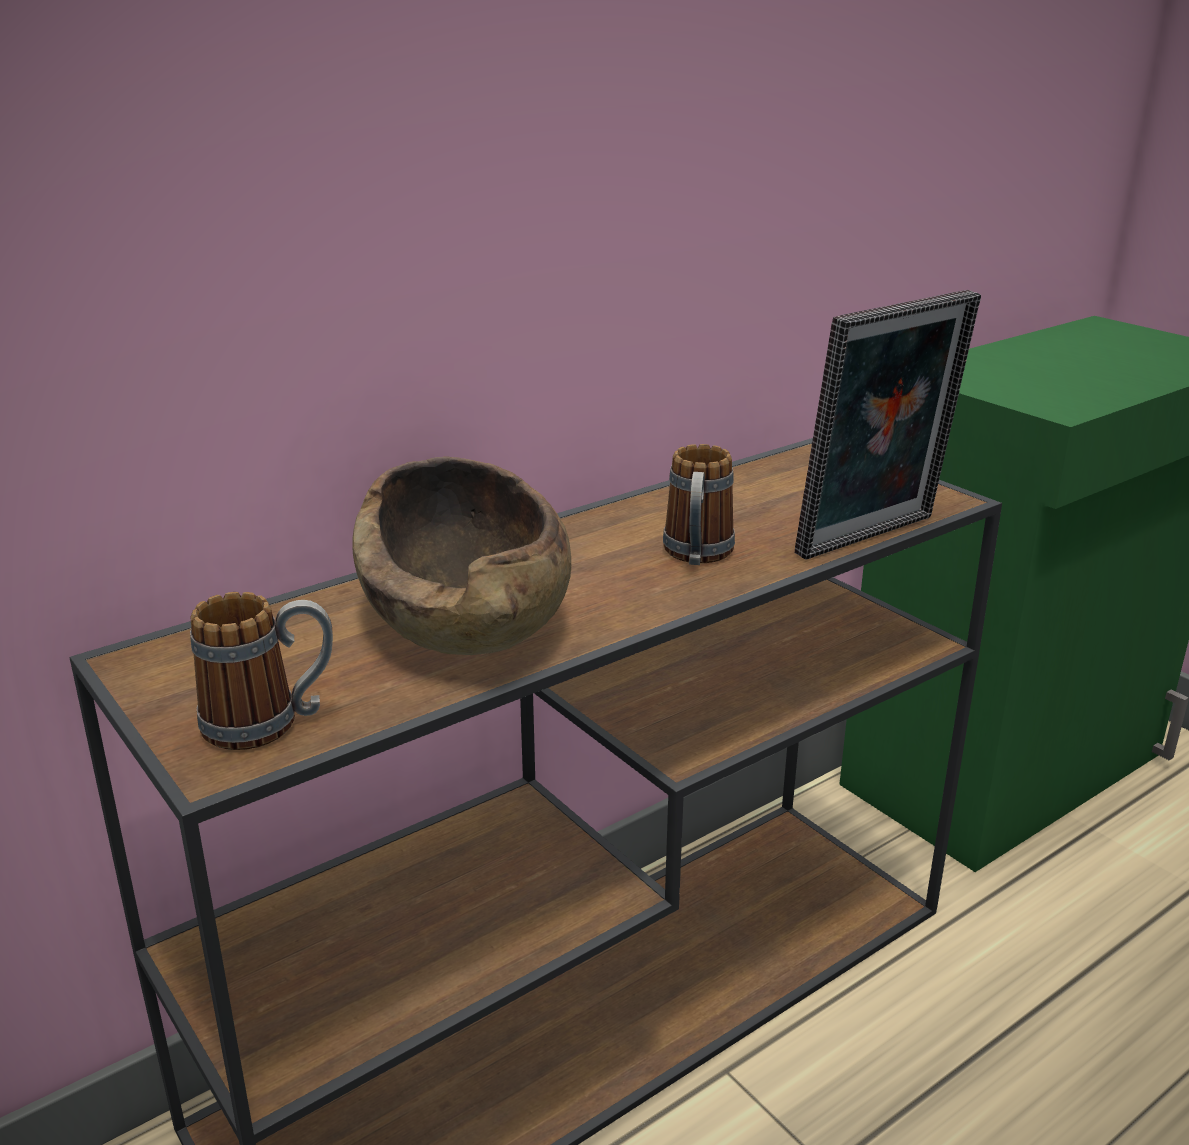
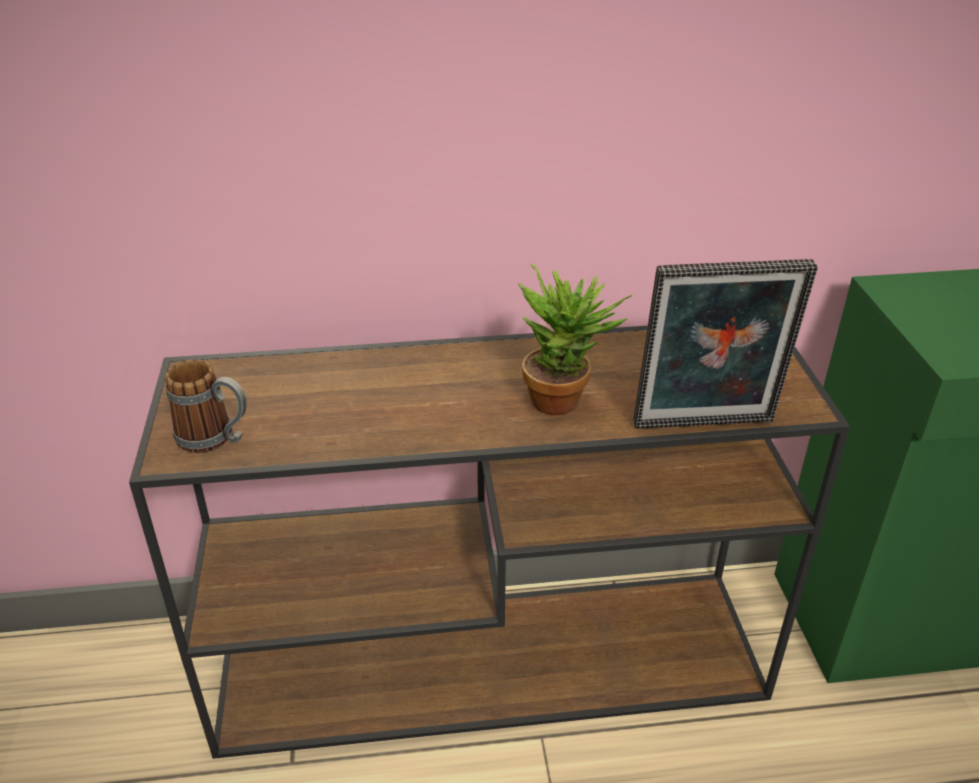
camera: 30 degrees right, 10 degrees up
(467, 617) = (380, 401): brown bowl -> none
(696, 556) = (565, 401): mug -> potted plant

